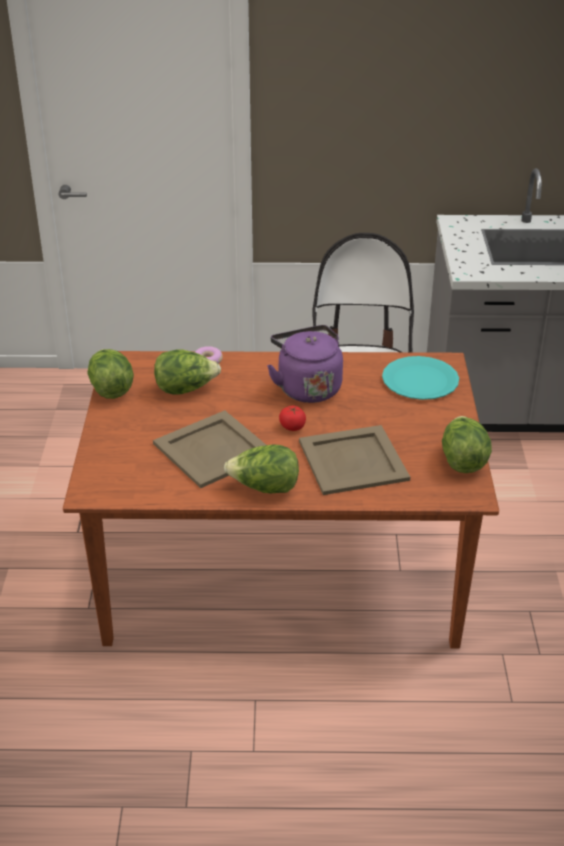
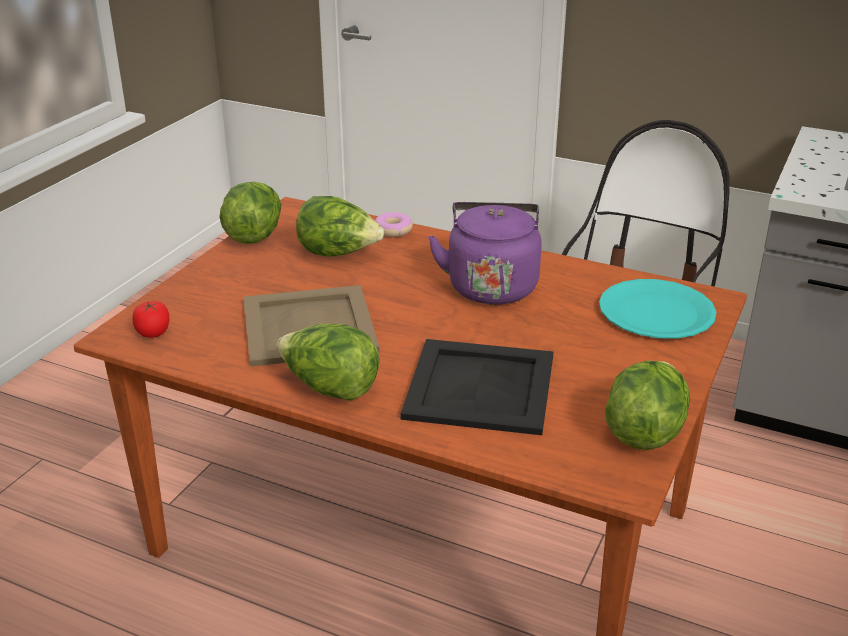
camera: 25 degrees right, 5 degrees down
(292, 427) = (432, 325): tomato -> tomato (153, 332)
(352, 461) = (478, 387): beige tray -> black tray

